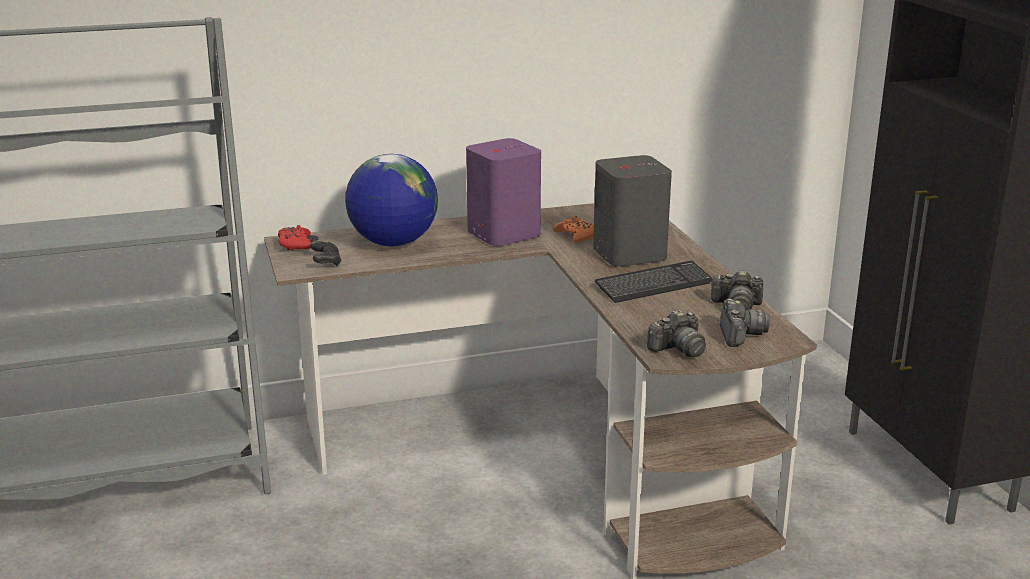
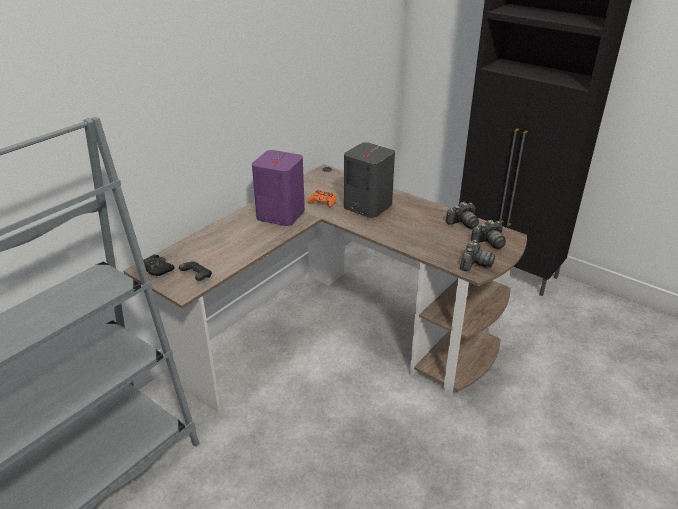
camera: 35 degrees left, 10 degrees up
(295, 244) = (156, 269): red game controller -> black game controller
(393, 243) = (221, 245): globe -> none
(654, 284) = (407, 223): keyboard -> none
(740, 335) = (489, 242): camera -> camera turned 105 degrees clockwise

